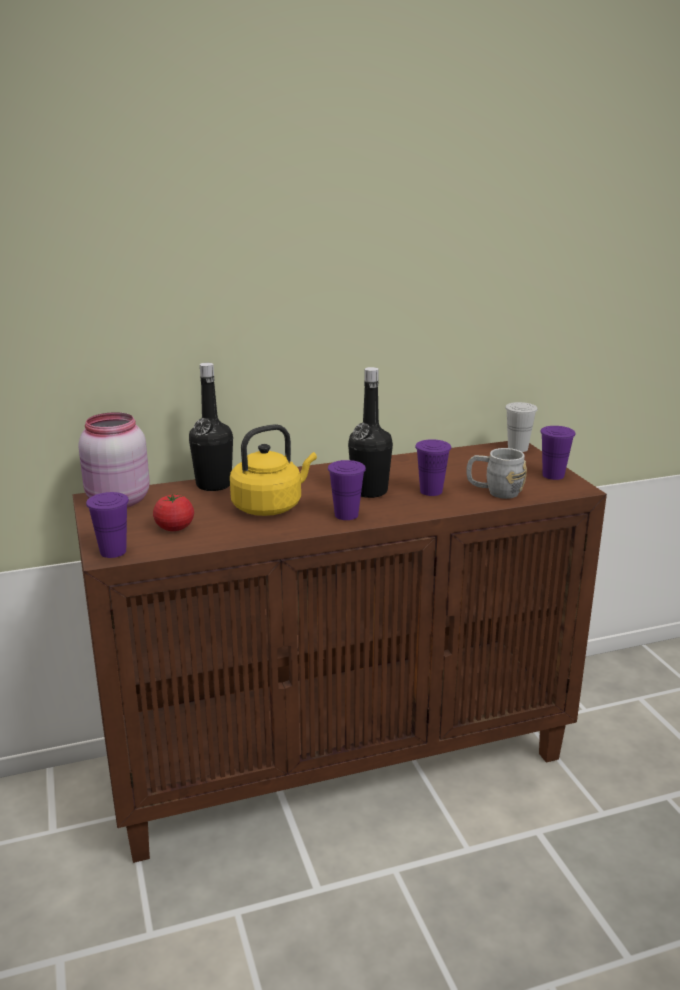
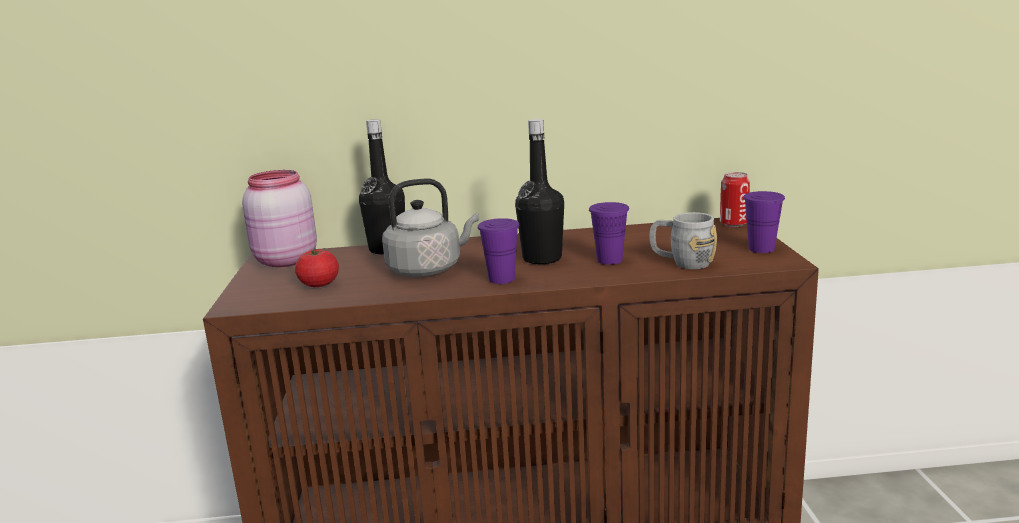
camera: 15 degrees right, 5 degrees down
(113, 552) = (243, 303): purple cup -> none
(270, 506) = (428, 269): yellow kettle -> grey kettle
(517, 448) = (734, 224): white cup -> can

